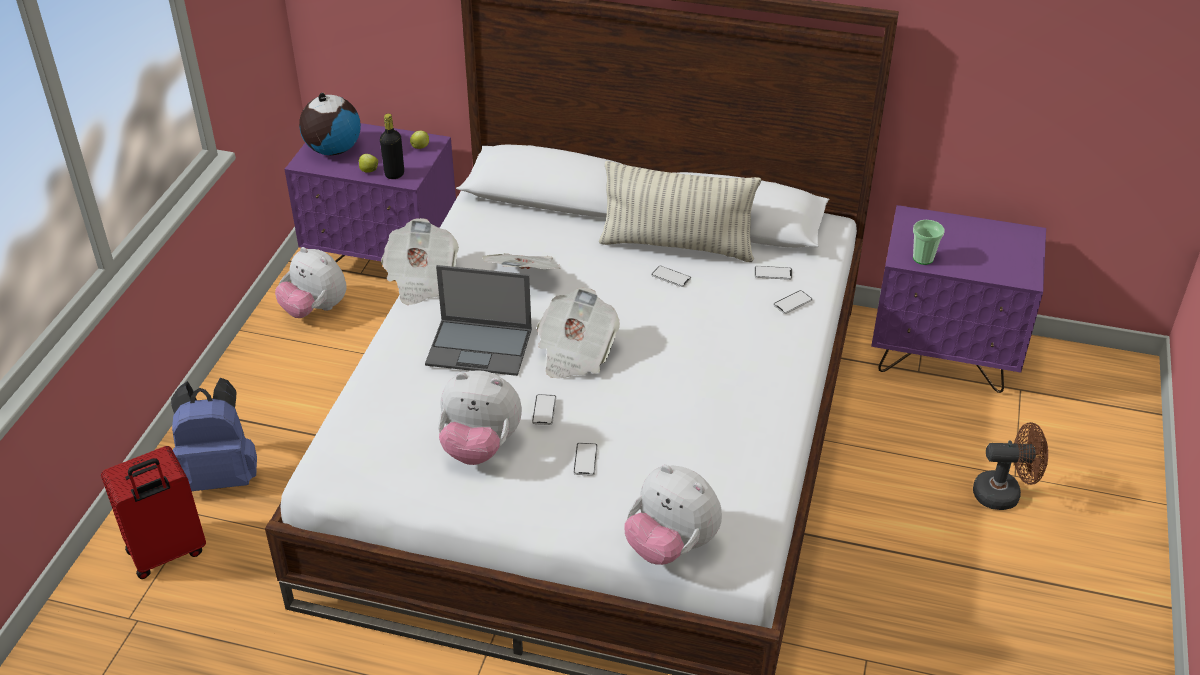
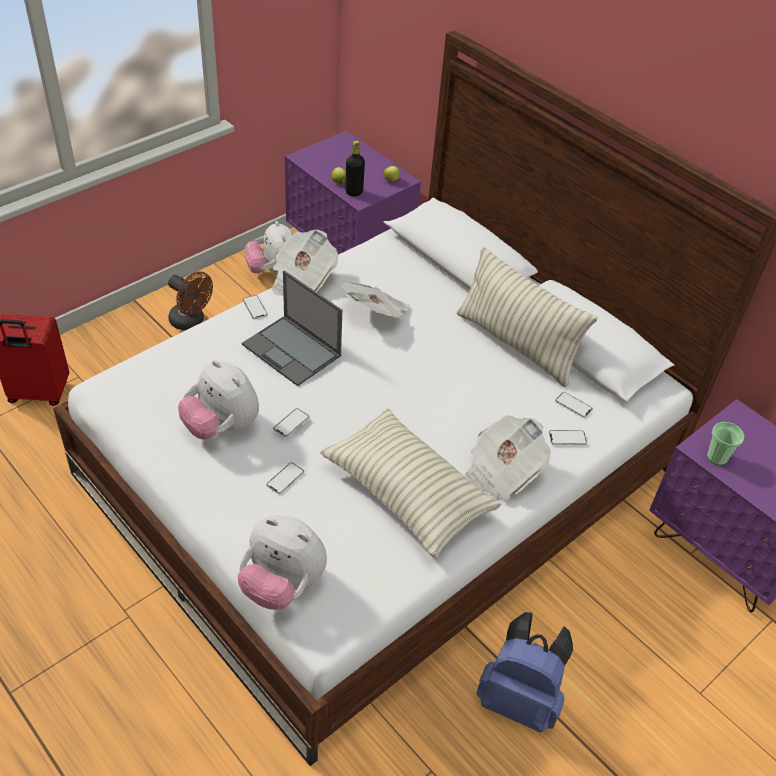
camera: 30 degrees right, 5 degrees up
(221, 475) = (115, 358): blue backpack -> blue backpack (519, 699)
(333, 150) = (329, 156): globe -> none
(575, 352) = (356, 390): newspaper -> newspaper (501, 471)
(671, 277) = (487, 367): phone -> phone (255, 307)
(671, 545) = (282, 585): plush toy -> plush toy turned 45 degrees counterclockwise
(704, 415) = (407, 493): none -> pillow
(1004, 494) = (676, 703): brown fan -> brown fan (191, 322)

